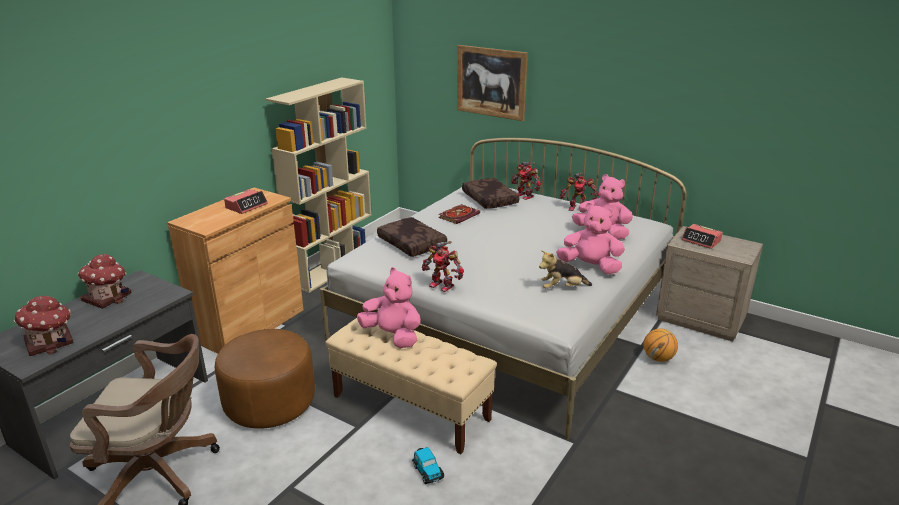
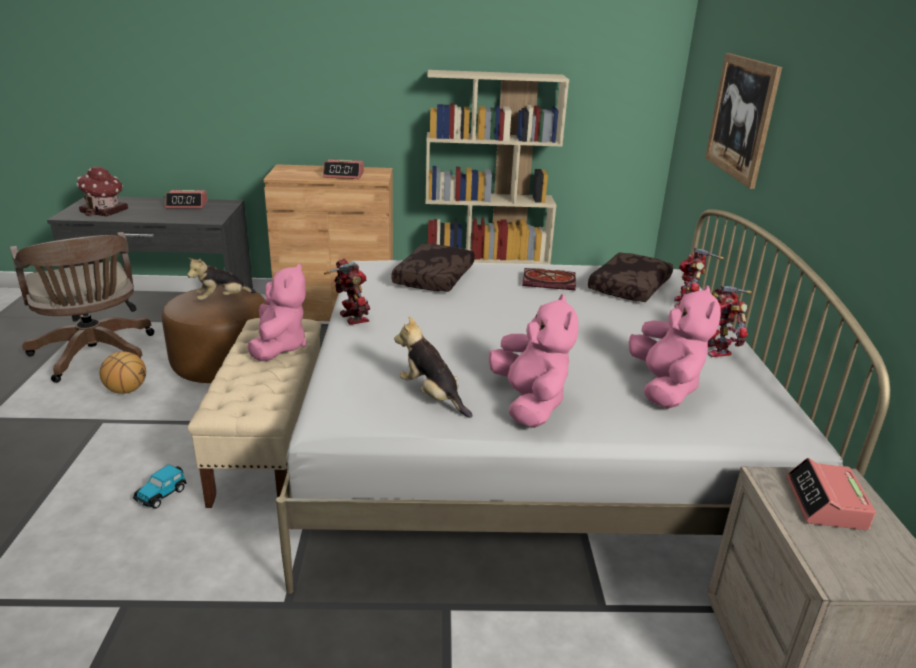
camera: 55 degrees right, 0 degrees up
(108, 297) = (187, 205): toy house -> alarm clock
(264, 346) = (222, 299): none -> plush toy
(442, 285) = (351, 318): toy robot -> toy robot turned 150 degrees clockwise
(658, 358) = (587, 640): basketball -> basketball (126, 390)

